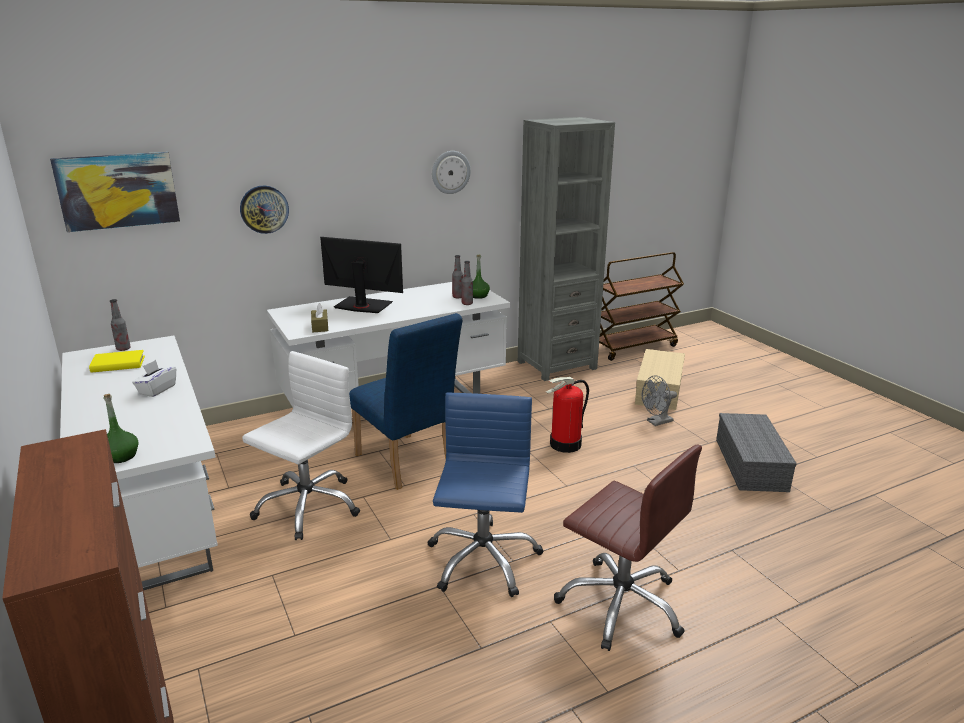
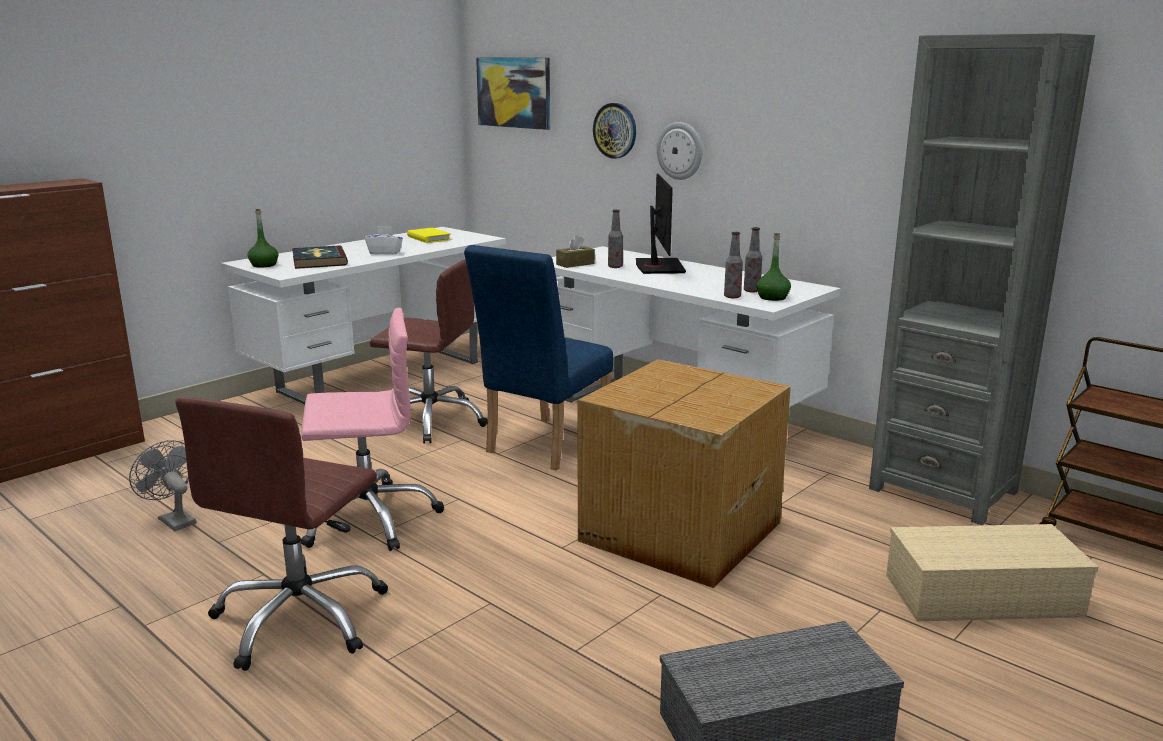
camera: 70 degrees right, 5 degrees down
(123, 349) = (462, 234): bottle -> bottle (615, 267)
(145, 424) = (319, 261): none -> book
(307, 506) = (431, 421): white office chair -> brown office chair
(450, 172) = (830, 114): wall clock -> wall clock (680, 151)
(482, 560) = (369, 518): blue office chair -> pink office chair
(565, 444) = (677, 532): fire extinguisher -> cardboard box
(656, 422) = (839, 604): grey fan -> grey fan (173, 520)

